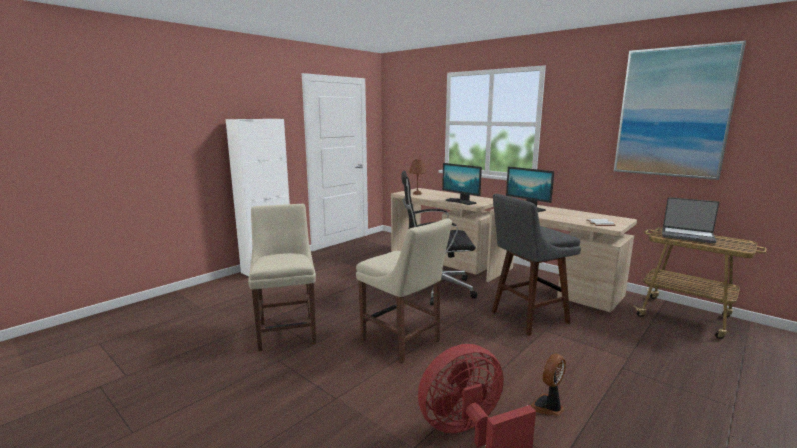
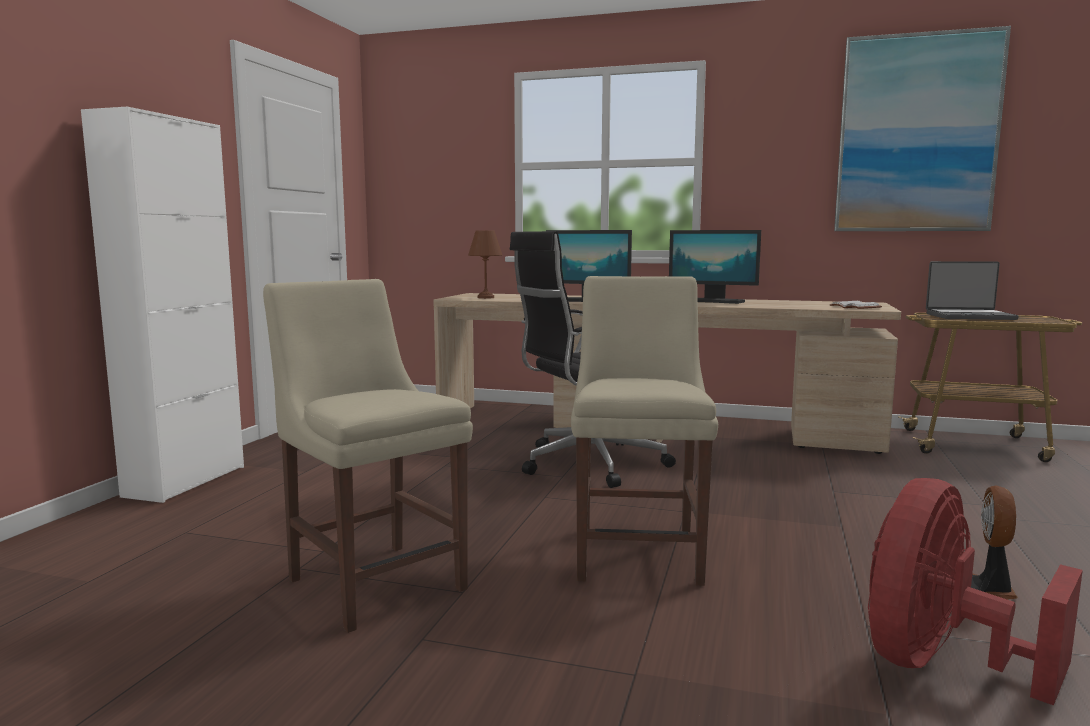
camera: 25 degrees left, 5 degrees down
(403, 342) = (638, 551): beige chair -> beige chair turned 105 degrees counterclockwise
(526, 318) = (786, 480): grey stool -> none

